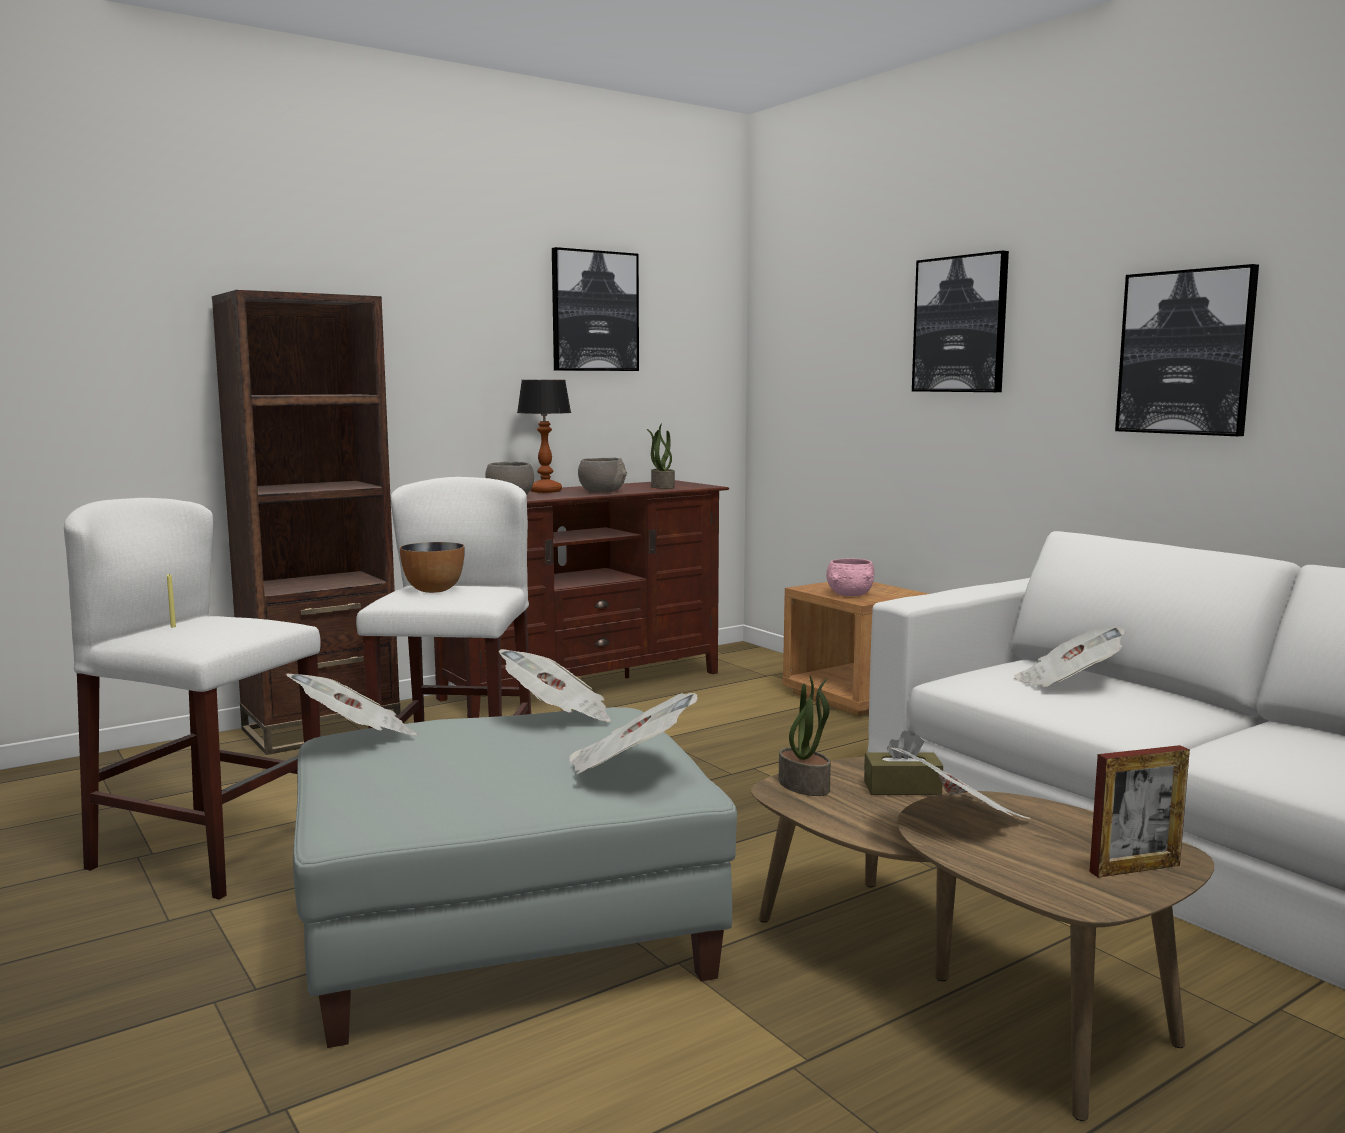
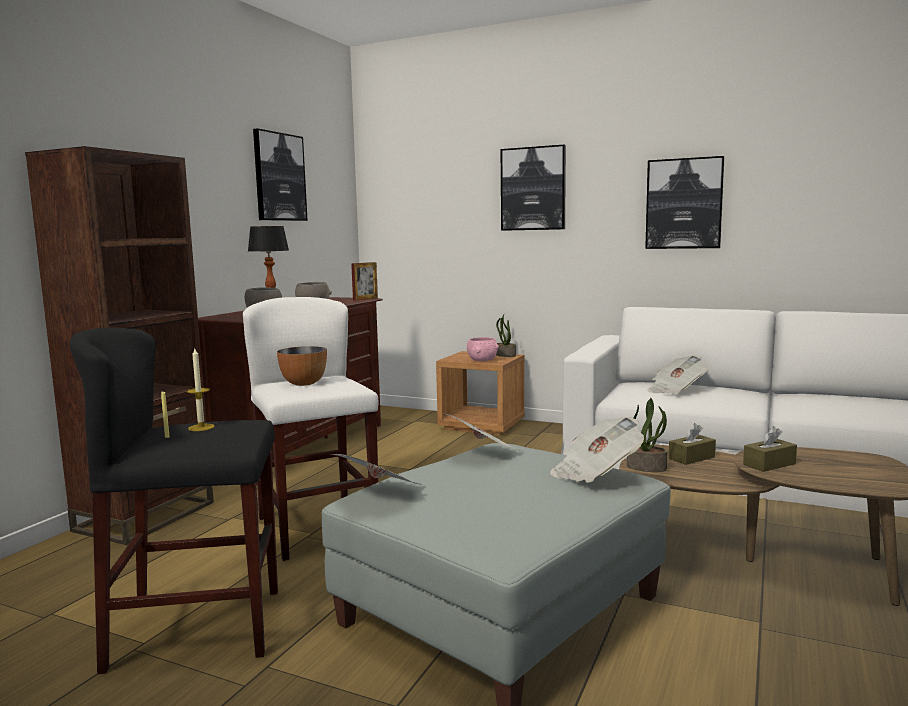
camera: 30 degrees left, 0 degrees up
(208, 854) = (198, 628): white stool -> black stool
(219, 622) = (201, 427): none -> candle
(662, 487) = (341, 301): potted plant -> potted plant (505, 355)
(957, 818) = (769, 464): newspaper -> brown tissue box
(1134, 868) = (878, 468): picture frame -> picture frame (365, 299)

